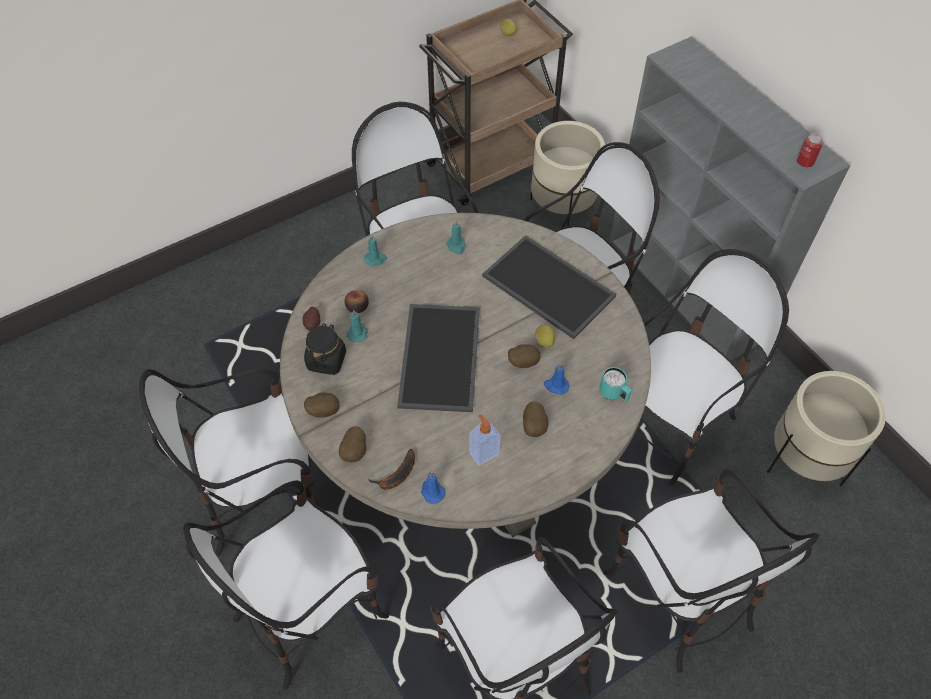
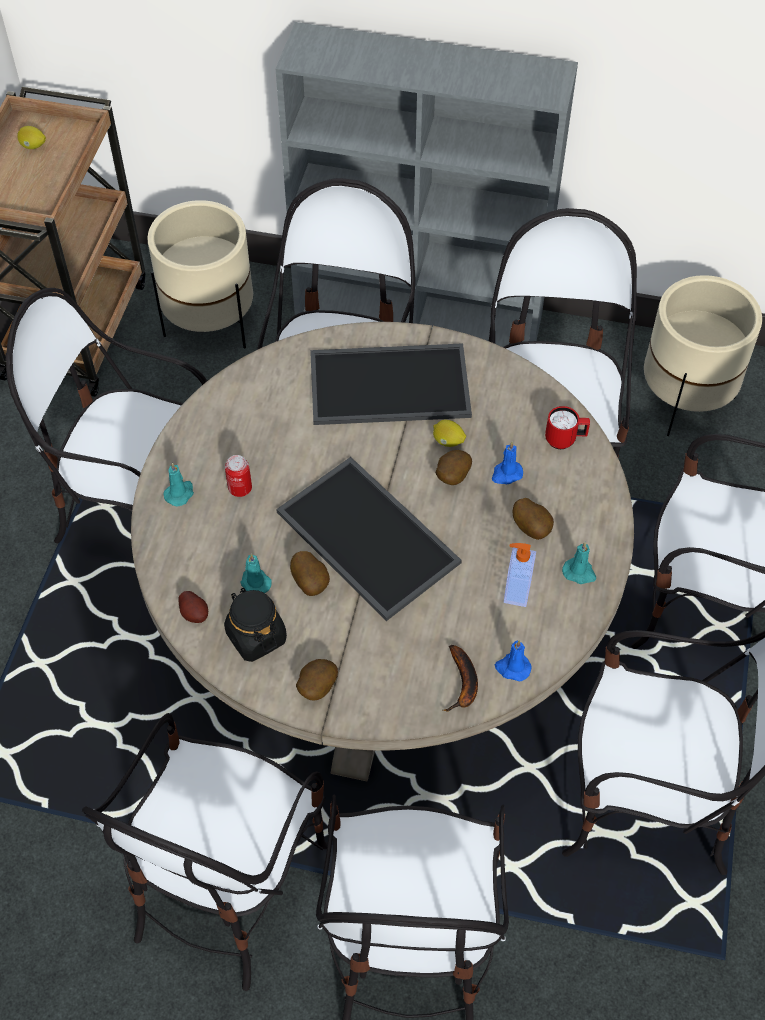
camera: 45 degrees left, 0 degrees up
(355, 452) = (396, 698): potato -> potato (311, 583)
(357, 307) = (222, 557): apple -> none
(456, 246) = (250, 414): turquoise candle -> turquoise candle (579, 572)
(614, 394) = (565, 440): turquoise mug -> red mug
(804, 162) = (539, 84): can -> can (240, 488)

